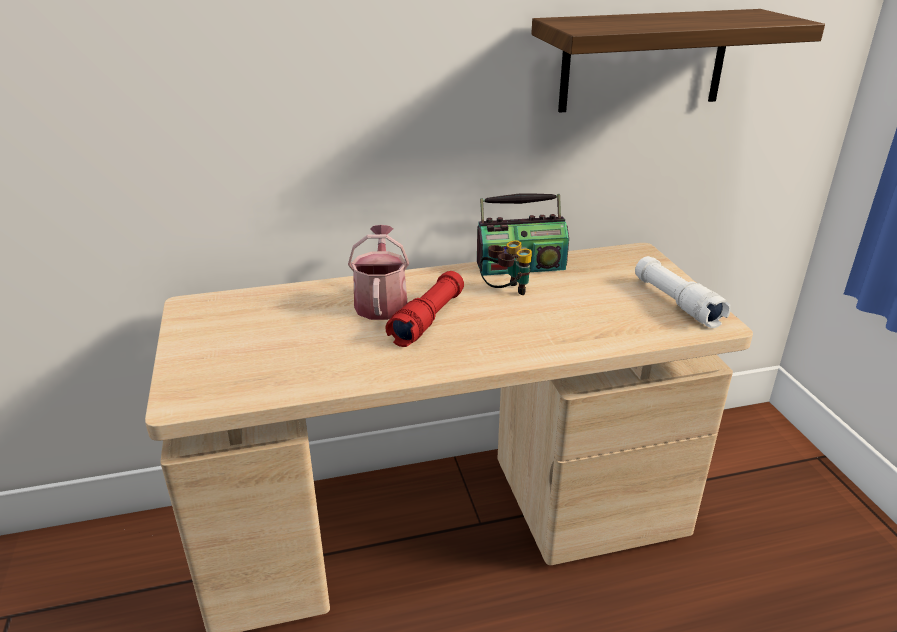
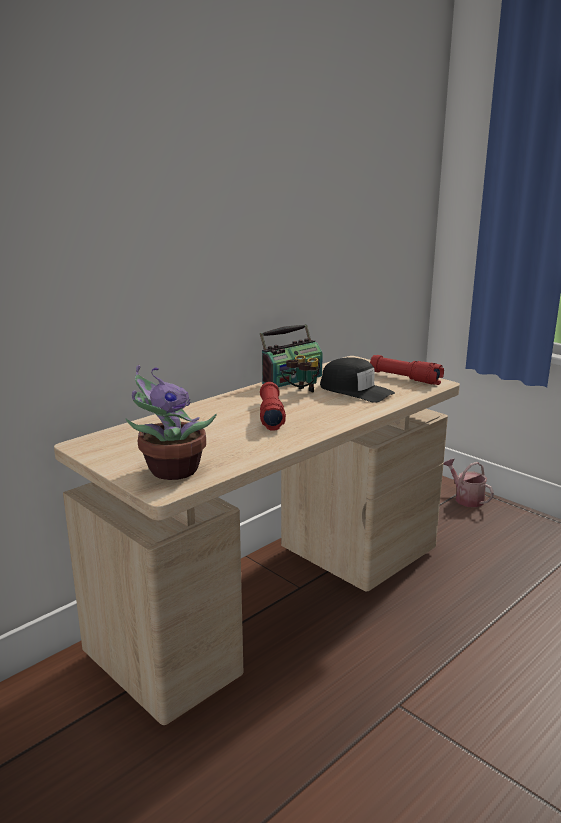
camera: 30 degrees left, 10 degrees down
(222, 374) = (170, 471): none -> potted plant
(381, 302) = (226, 413): watering can -> watering can (466, 498)
(581, 307) = (355, 391): none -> black cap
(644, 61) = (337, 230): shelf -> none
(676, 303) = (405, 378): white flashlight -> red flashlight

